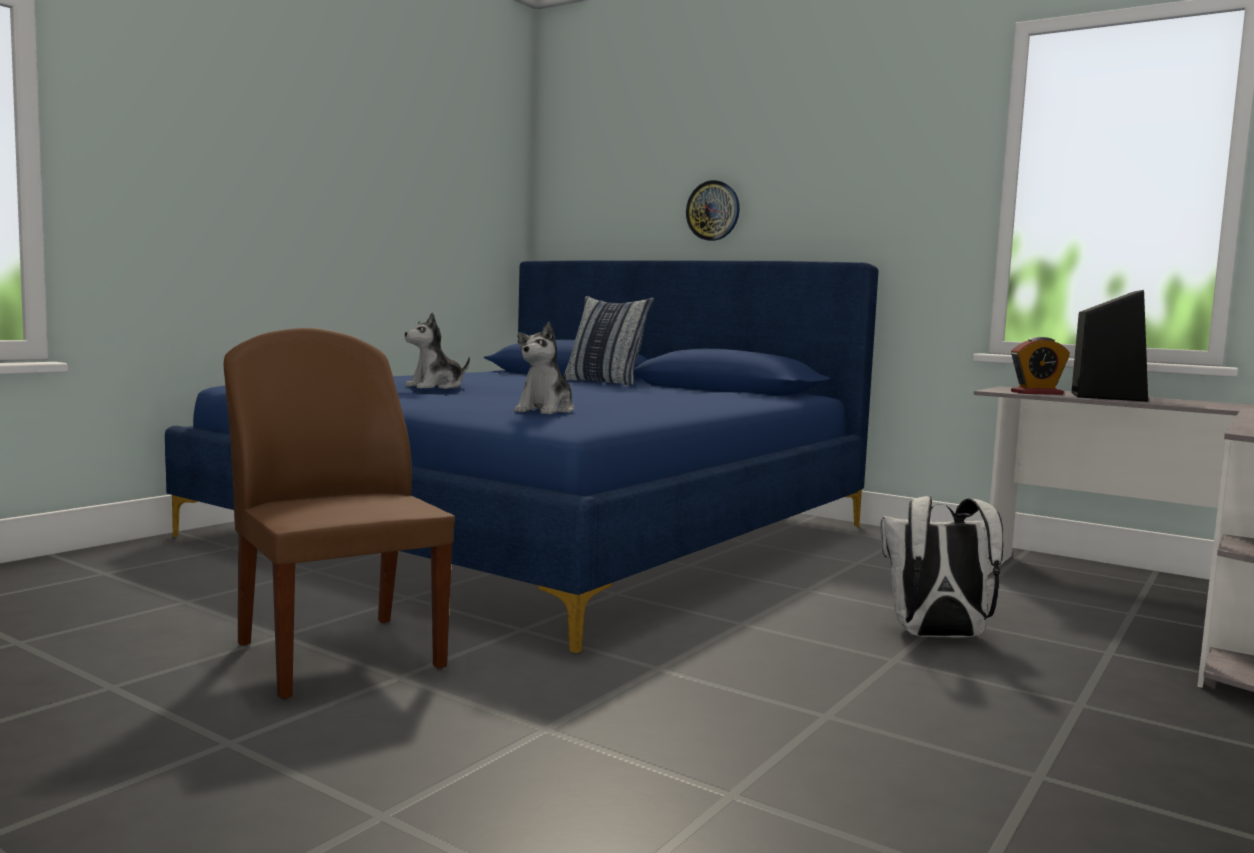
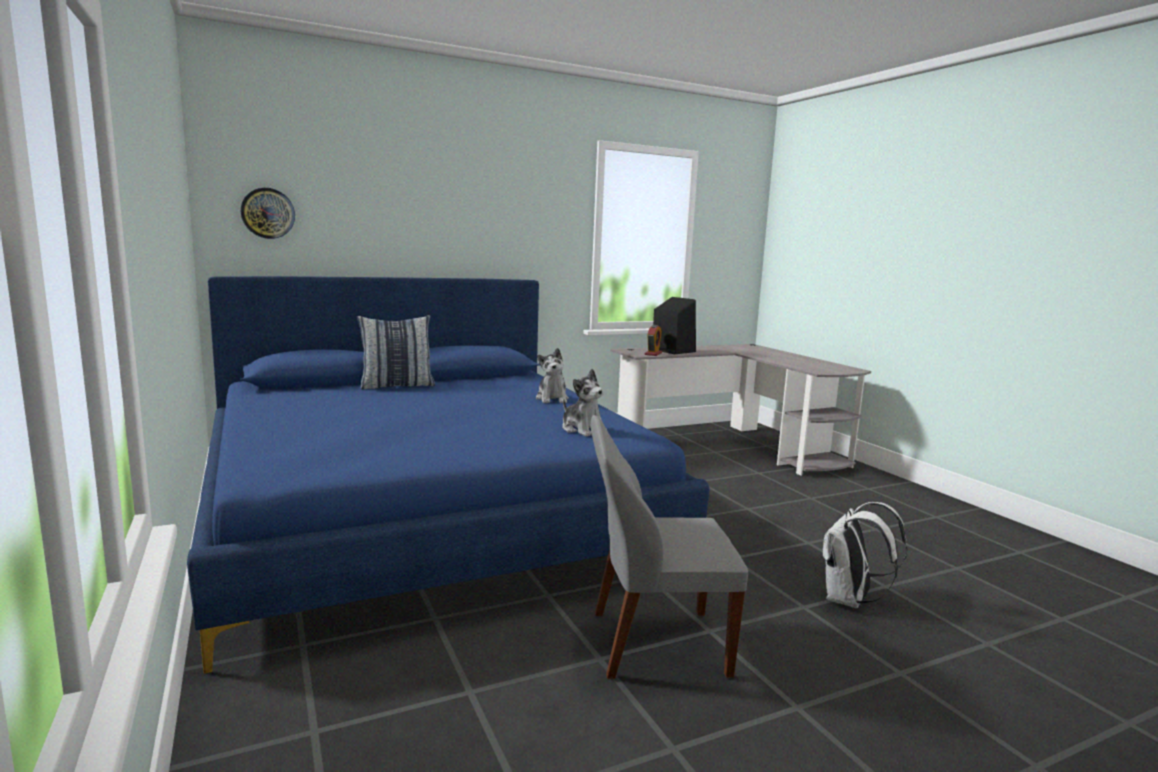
camera: 60 degrees left, 5 degrees up
(338, 653) = (654, 643): brown chair -> grey chair
(436, 387) = (404, 427): plush toy -> plush toy (552, 399)
(713, 210) = (403, 236): wall clock -> wall clock (268, 213)
(936, 637) = (722, 491): white backpack -> white backpack (850, 600)

